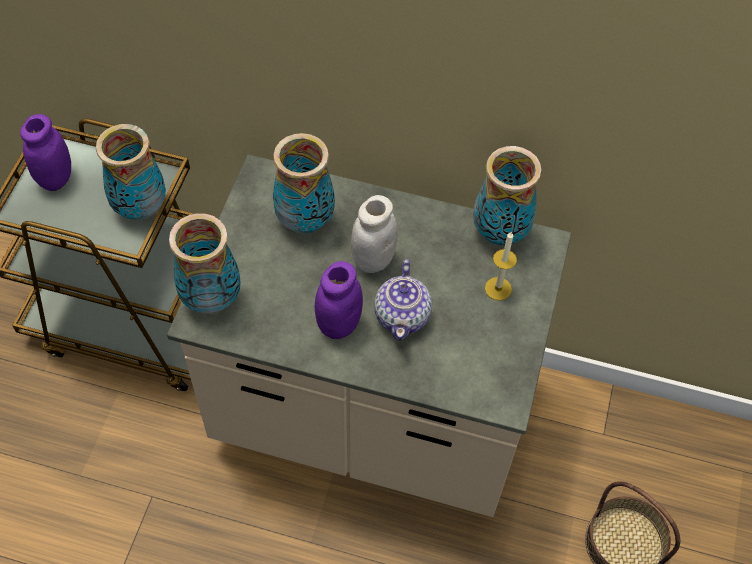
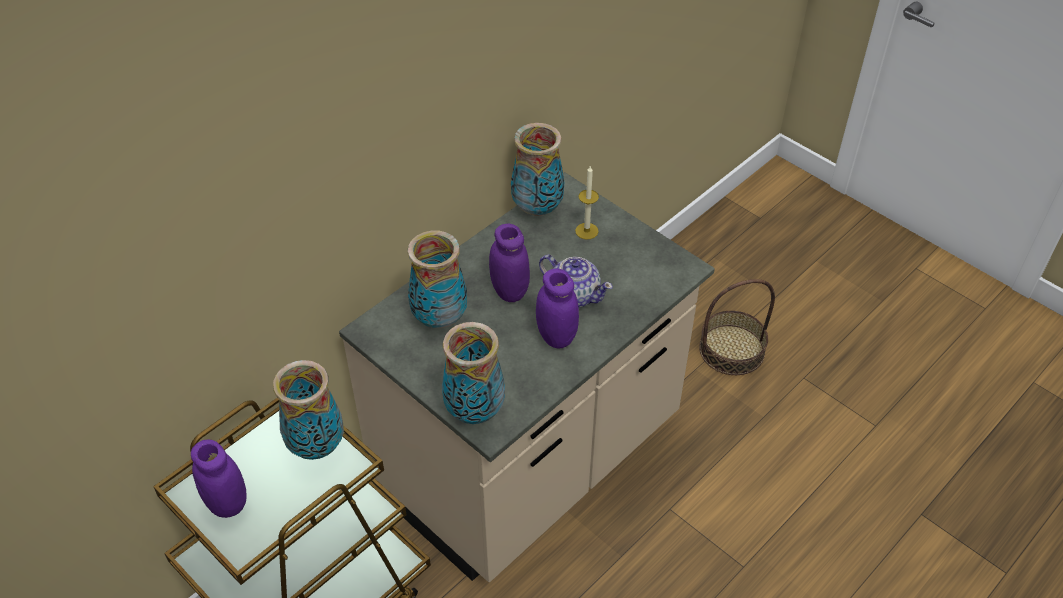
camera: 60 degrees left, 10 degrees down
(373, 259) = (509, 291): white jar -> purple jar

